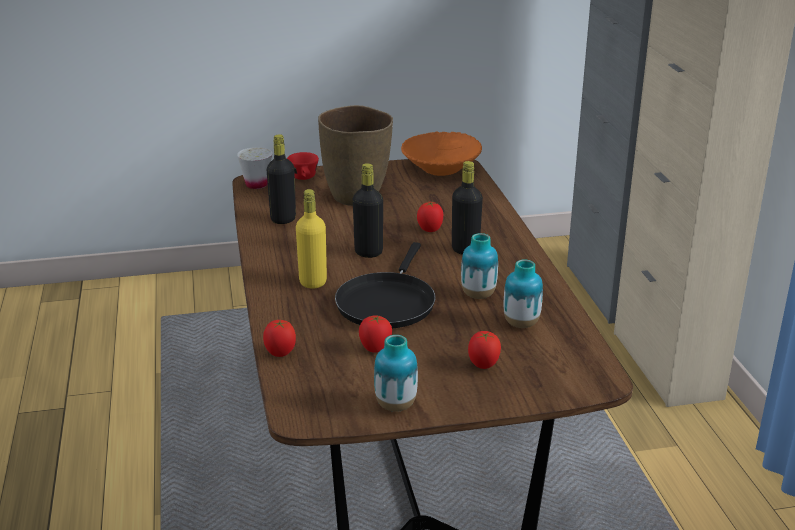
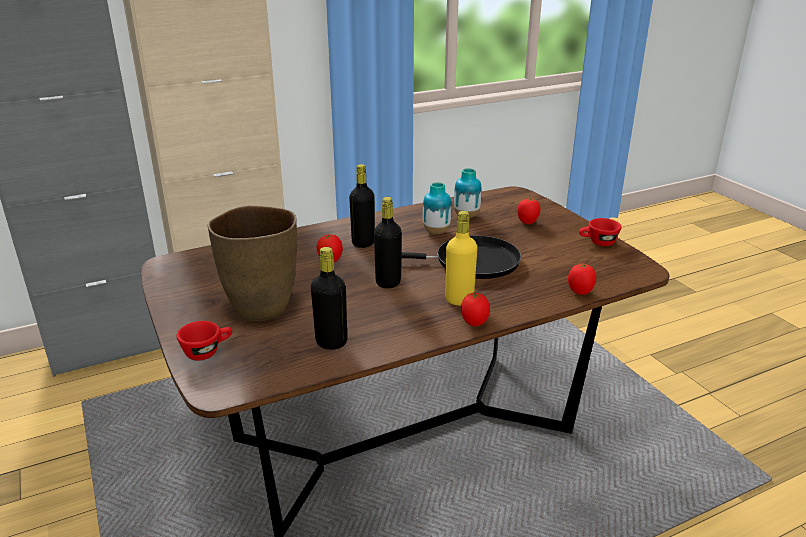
camera: 105 degrees left, 0 degrees up
(256, 184) = (231, 384): white cup -> none
(375, 349) = (540, 258): tomato -> tomato (474, 323)
(395, 405) = (597, 243): vase -> red cup
(441, 169) = (178, 272): orange bowl -> none

